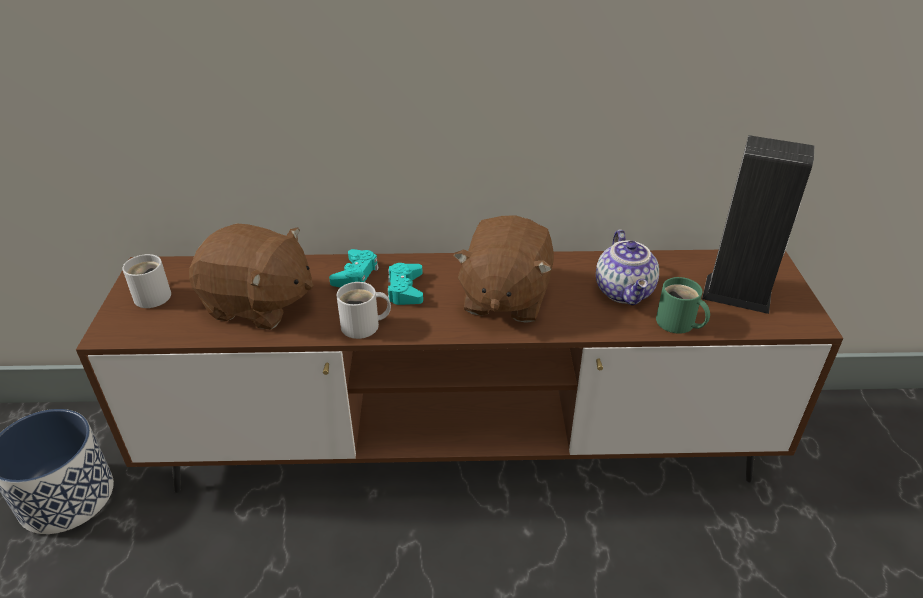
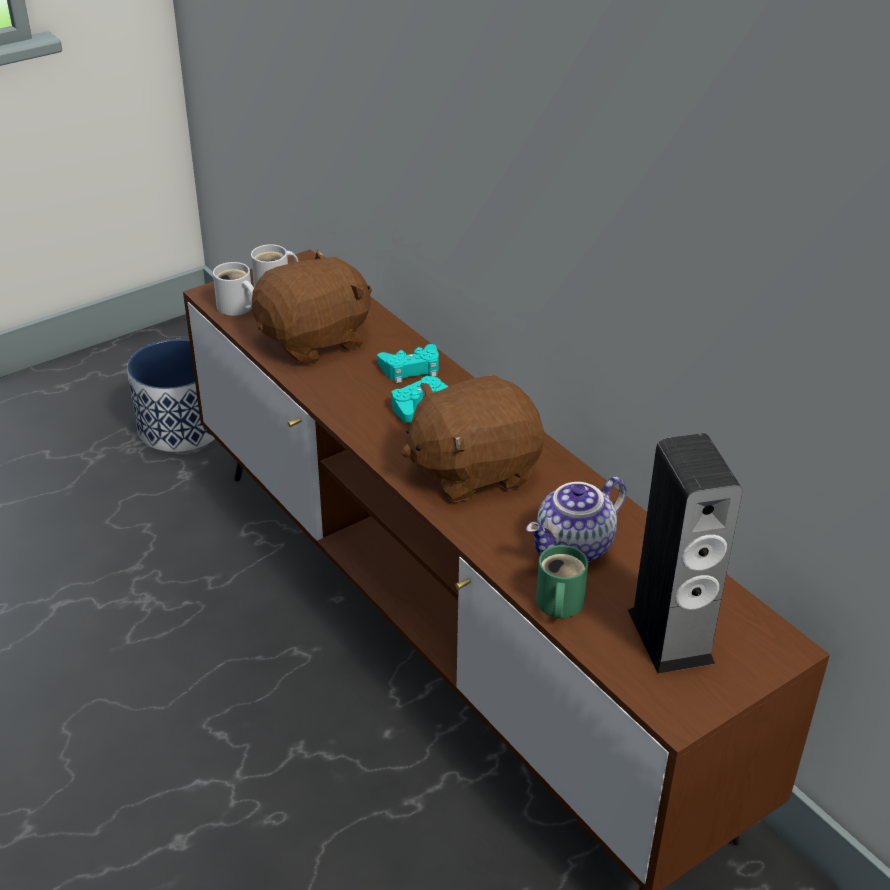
camera: 55 degrees right, 0 degrees up
(258, 304) = (315, 340): brown plush toy -> brown plush toy turned 105 degrees counterclockwise
(364, 326) = (343, 408): white mug -> white mug (236, 308)

